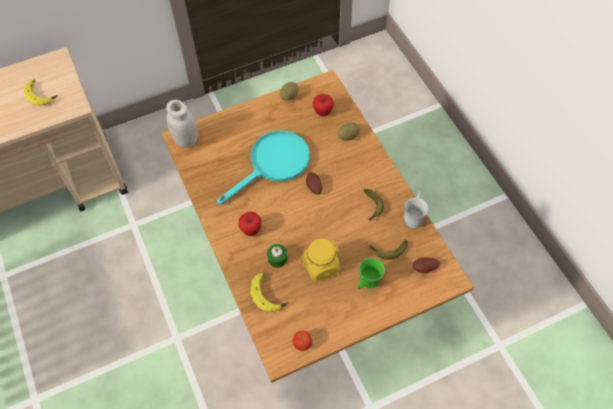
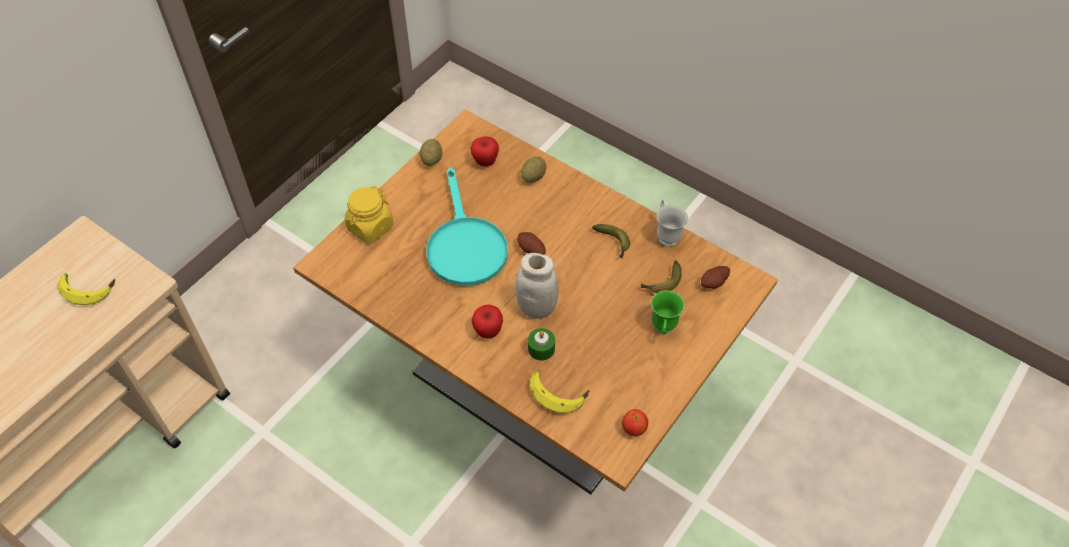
camera: 30 degrees left, 5 degrees down
(186, 140) = (333, 263): white jar -> white jar (536, 308)
(273, 164) = (464, 245): turquoise frying pan -> turquoise frying pan turned 150 degrees clockwise
(321, 266) = (598, 334): yellow jar -> yellow jar (370, 227)

